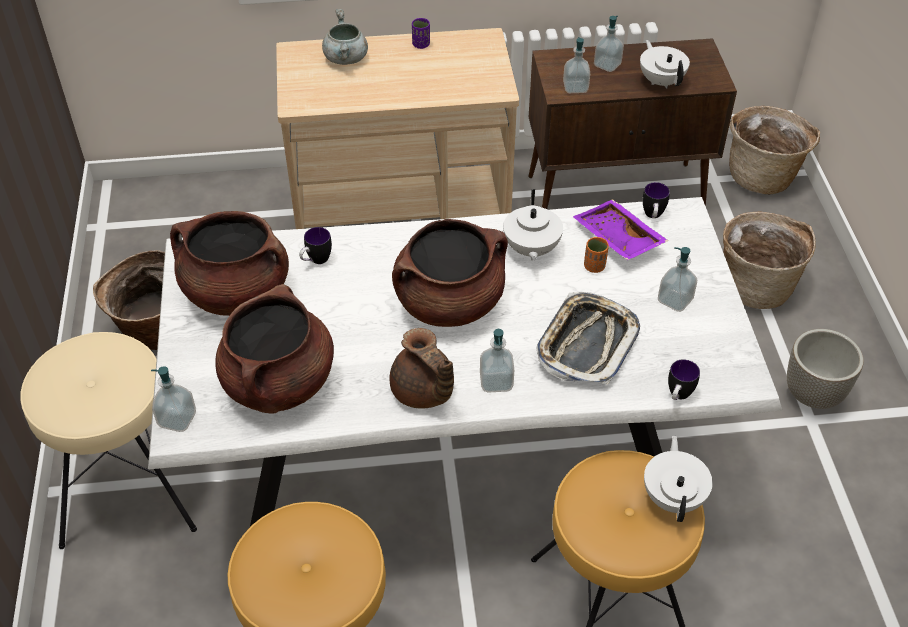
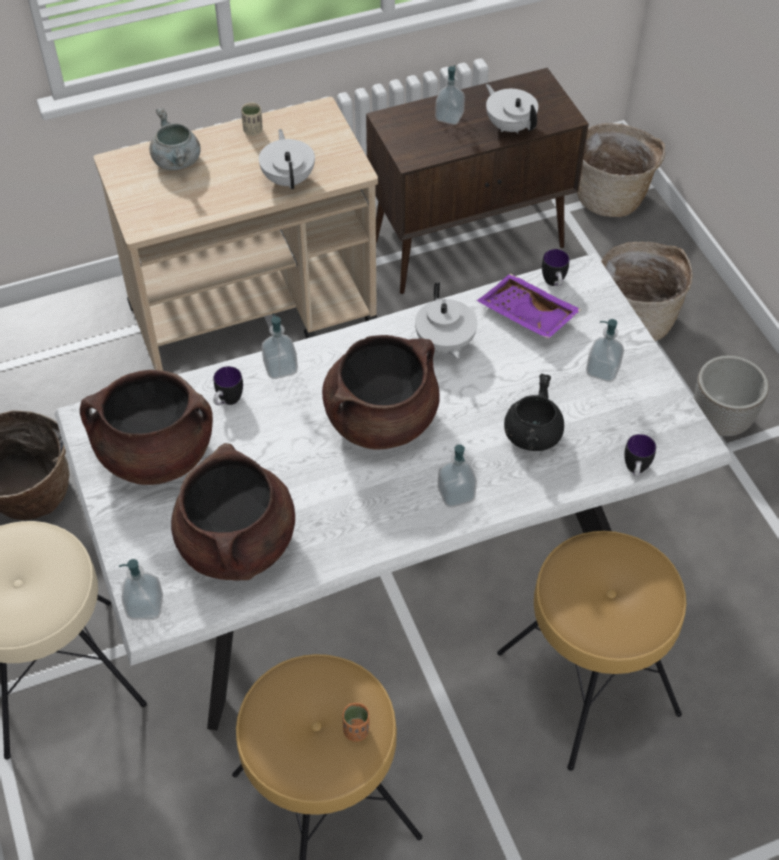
camera: 15 degrees left, 5 degrees up
(421, 45) = (253, 131): purple cup -> beige cup
(423, 392) = (387, 521): brown teapot -> none
(575, 87) = (424, 149): soap dispenser -> soap dispenser (280, 368)
(586, 344) = (531, 434): tray -> black cooking pot
(594, 266) = (513, 350): orange cup -> orange cup (356, 730)
(673, 497) = (649, 569): white teapot -> white teapot (289, 179)

